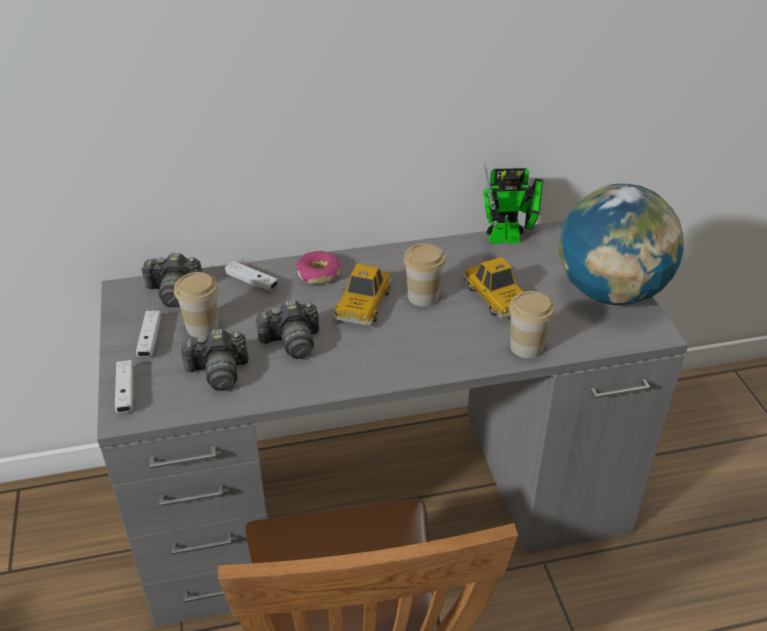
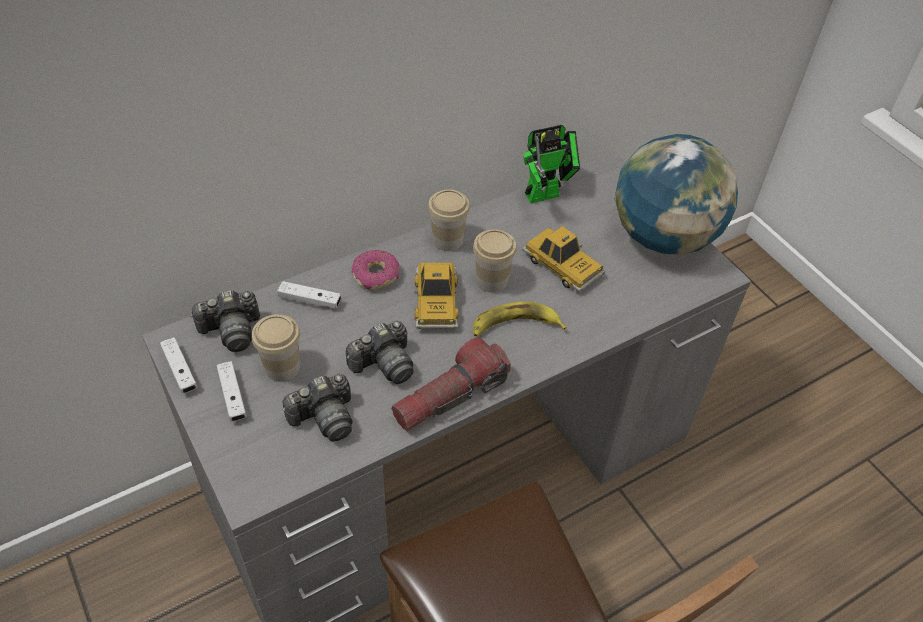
camera: 20 degrees left, 10 degrees up
(126, 392) = (236, 466): white game controller -> white game controller (180, 370)
(339, 379) = (450, 396): none -> flashlight
(427, 336) = (515, 325): none -> banana
(526, 347) = (611, 317): cup -> cup (447, 240)

